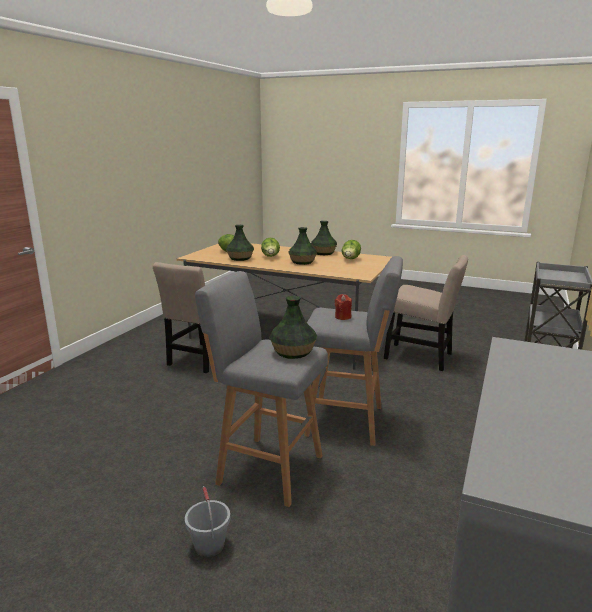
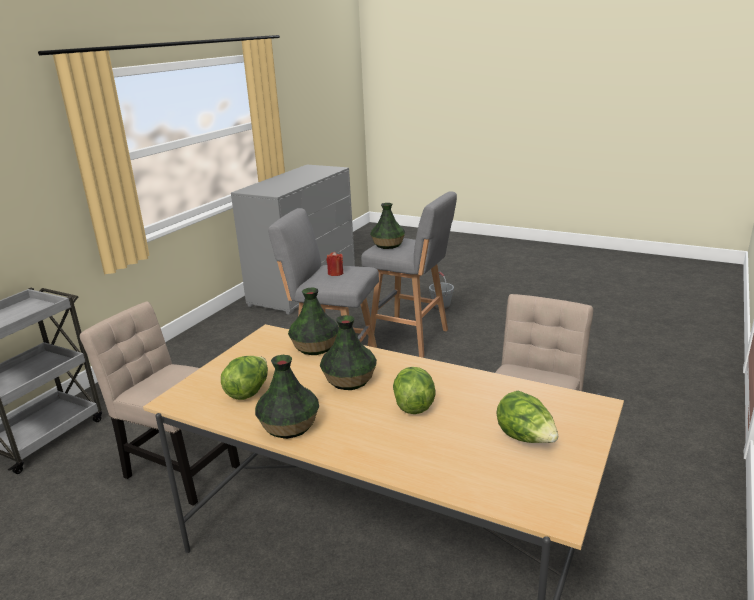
camera: 175 degrees left, 5 degrees up
(240, 258) = (478, 397): vase -> vase (314, 347)

